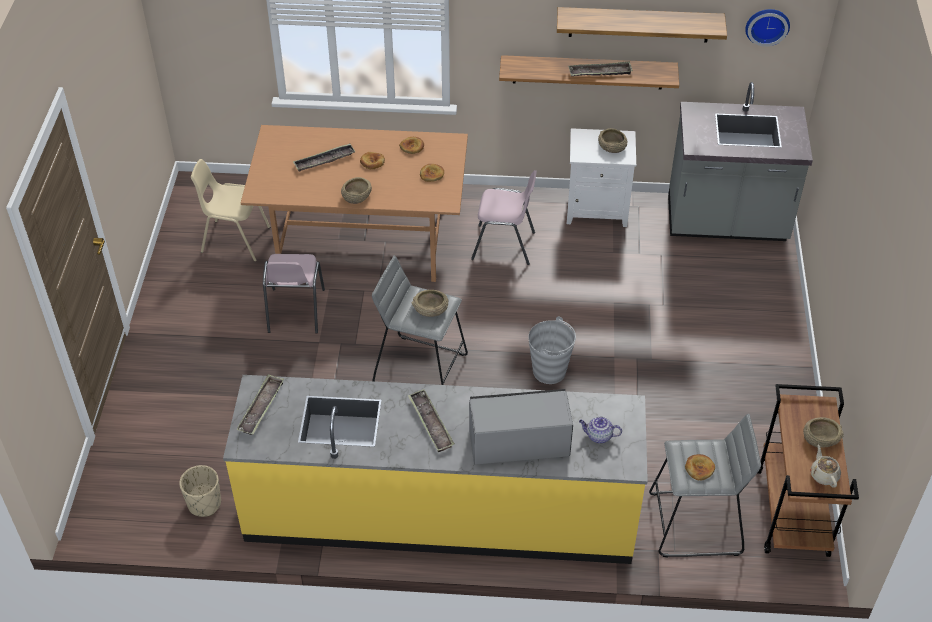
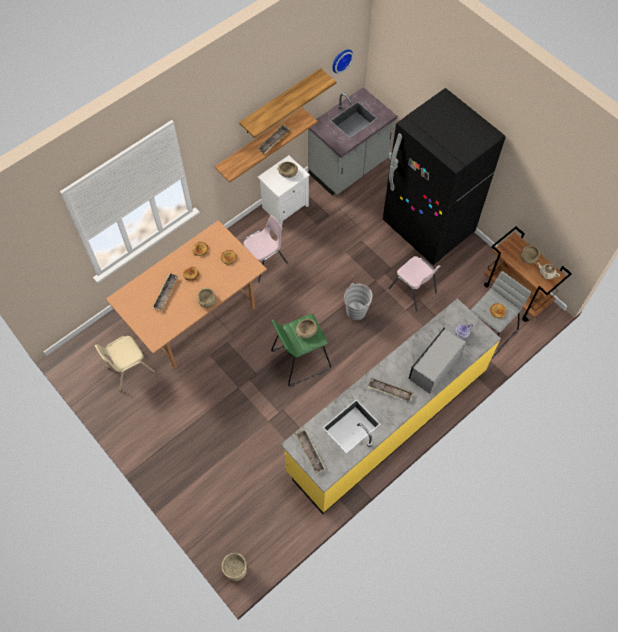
camera: 45 degrees left, 15 degrees up
(204, 503) = (283, 514): beige planter -> beige planter (236, 570)
(295, 311) = (207, 381): pink chair -> pink chair (413, 291)
(420, 369) = (300, 359): grey stool -> green stool
(756, 352) = (428, 228): none -> black fridge

